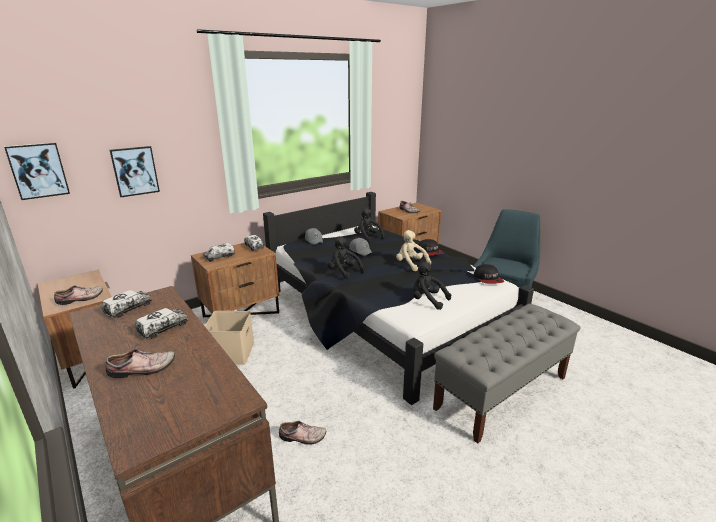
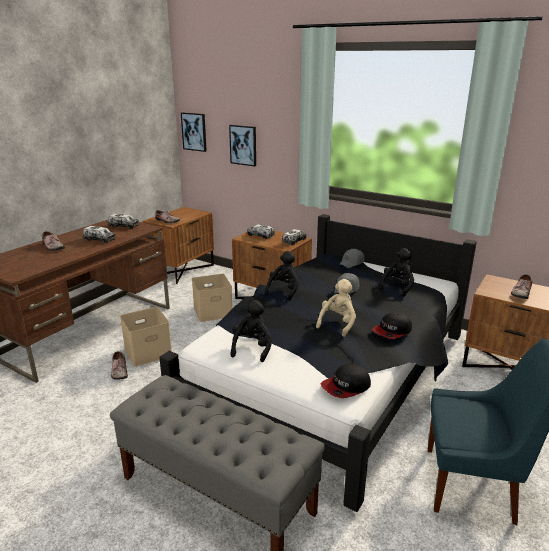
camera: 70 degrees right, 0 degrees up
(277, 409) = (148, 351): none -> beige storage box

